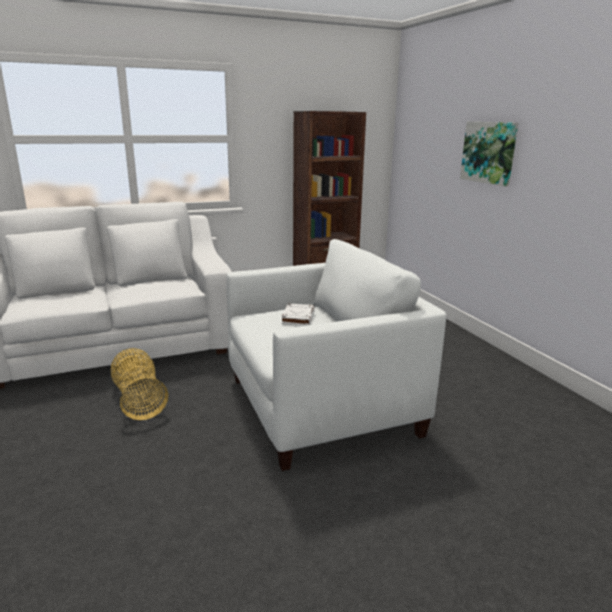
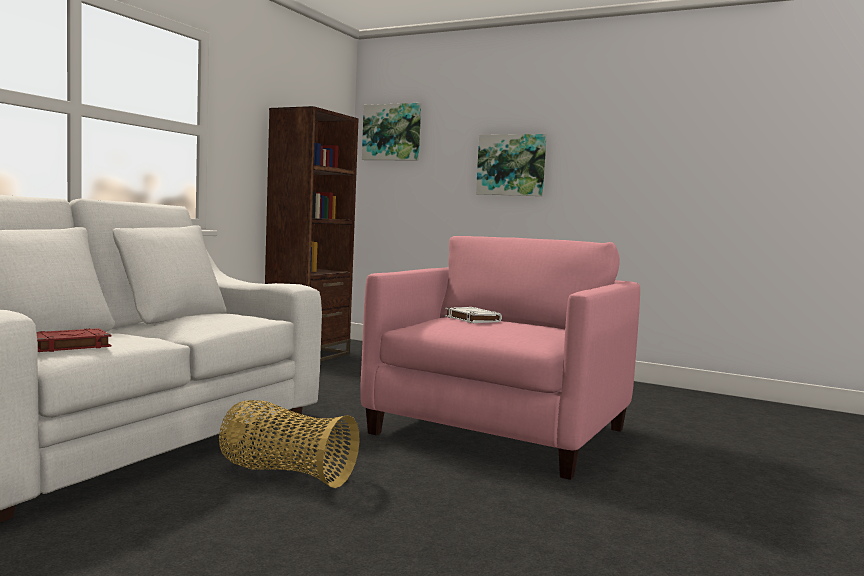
camera: 40 degrees left, 15 degrees down
(36, 304) = (68, 346): none -> red book
(320, 406) = (499, 431): white armchair -> pink armchair
(415, 116) = (392, 132): none -> picture

